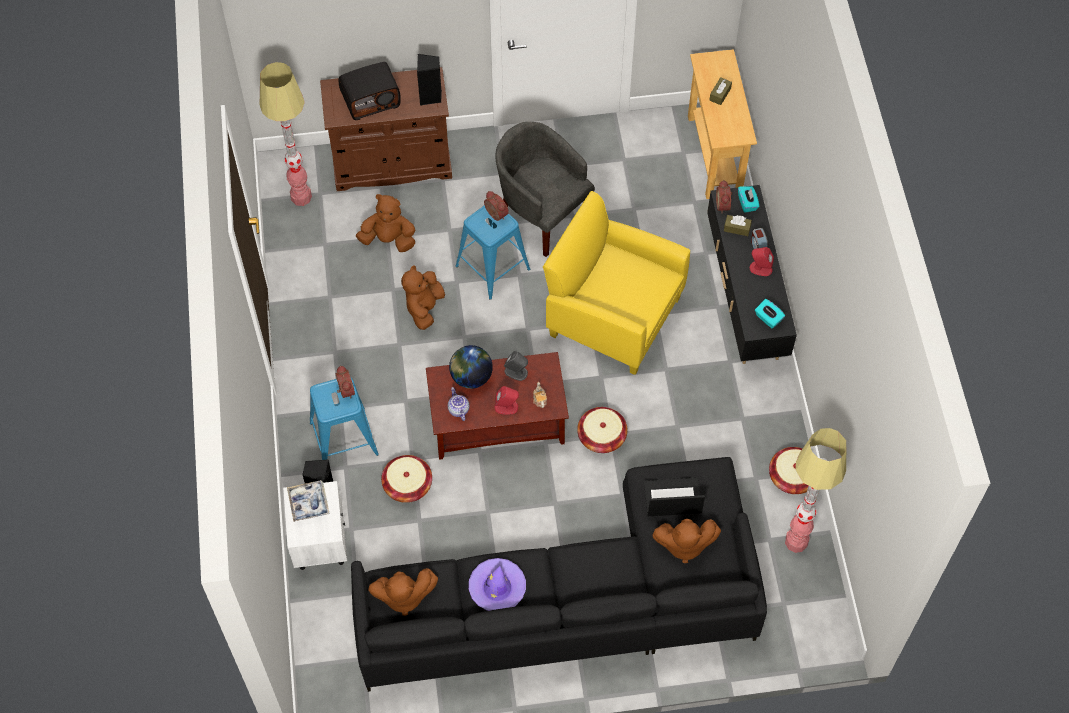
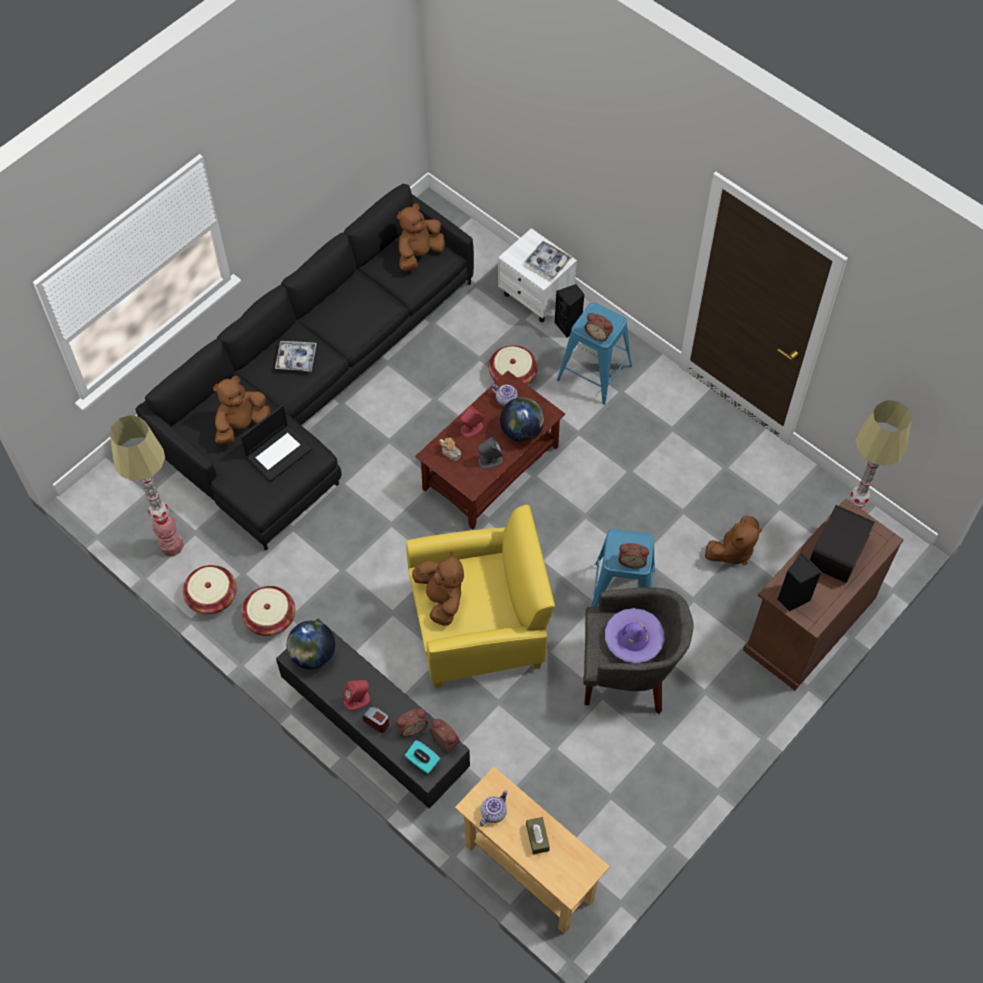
camera: 140 degrees right, 0 degrees up
(424, 308) = (641, 515): brown plush toy -> brown plush toy (441, 598)
(497, 588) = (357, 302): purple hat -> purple hat (633, 638)
(592, 572) = (296, 359): none -> tray
(601, 436) = (397, 516): basket -> basket (270, 617)
(735, 124) = (493, 812): none -> teapot
(737, 228) = (411, 726): brown tissue box -> alarm clock
(768, 318) = (312, 654): turquoise tissue box -> globe

